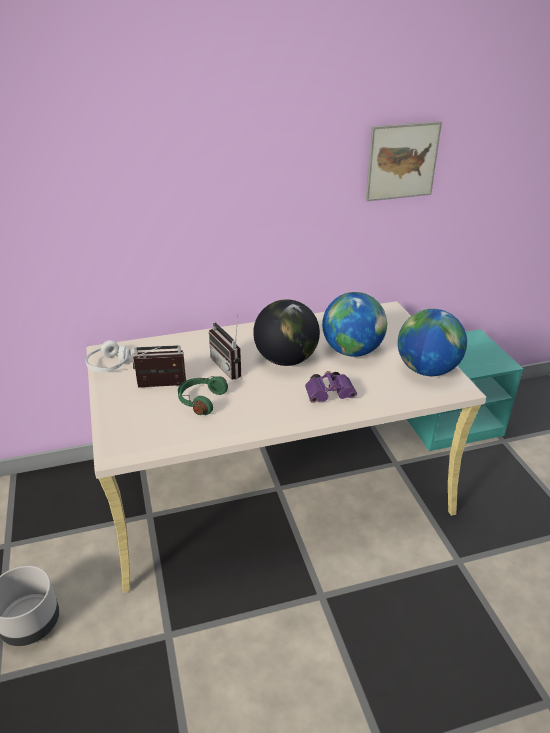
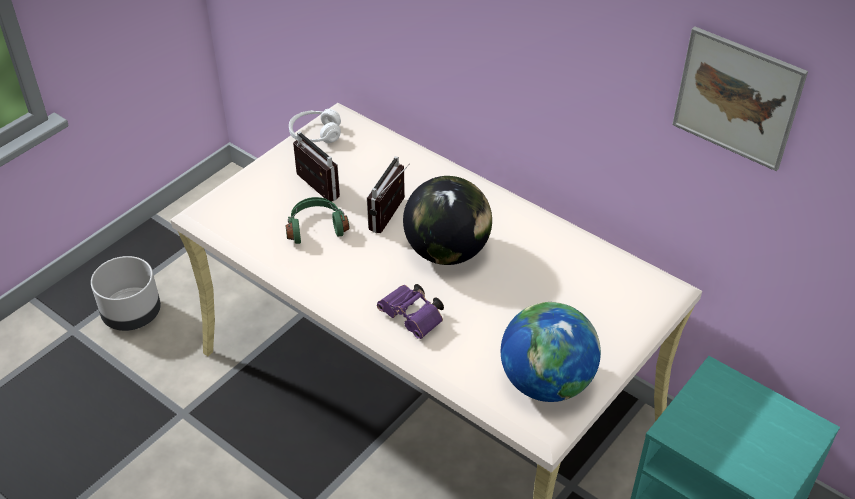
camera: 55 degrees right, 10 degrees up
(352, 351) = (520, 298): globe -> none

